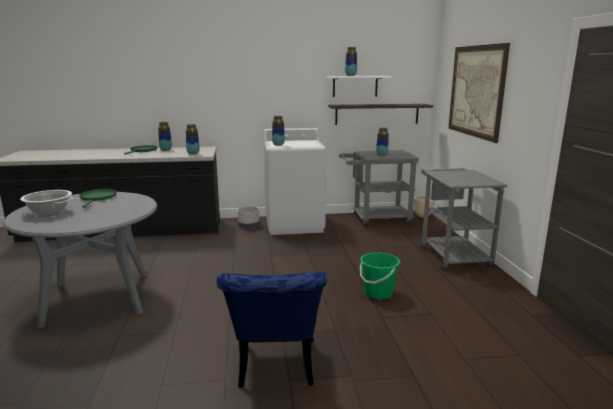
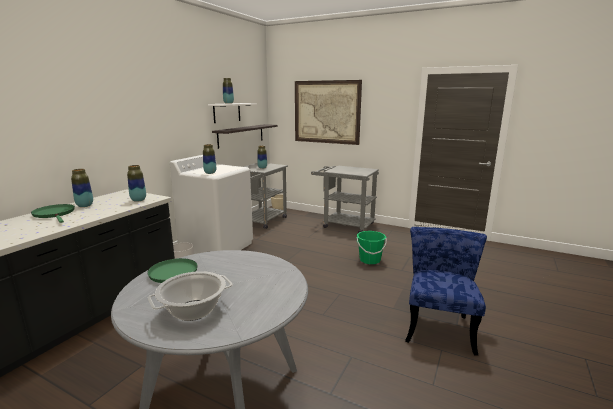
camera: 55 degrees left, 0 degrees up
(275, 368) = (439, 325): blue chair -> blue chair turned 105 degrees counterclockwise

